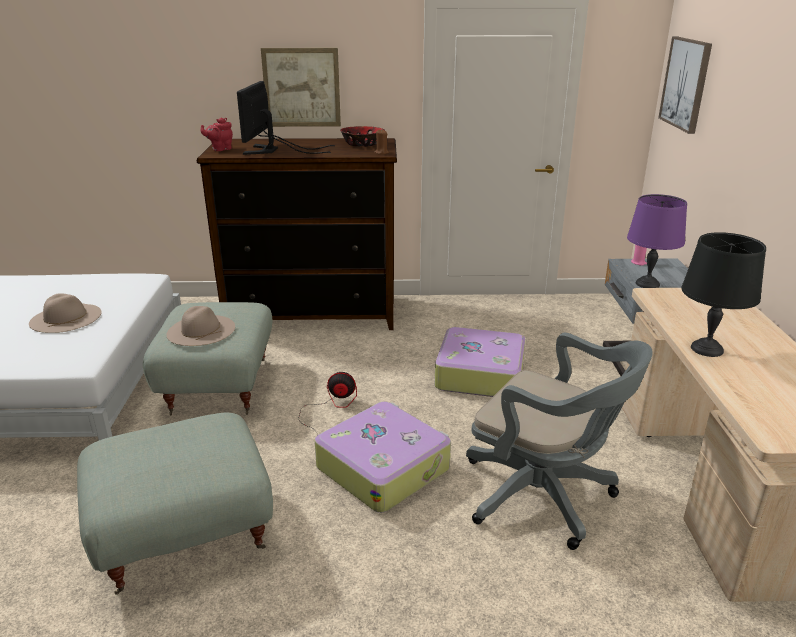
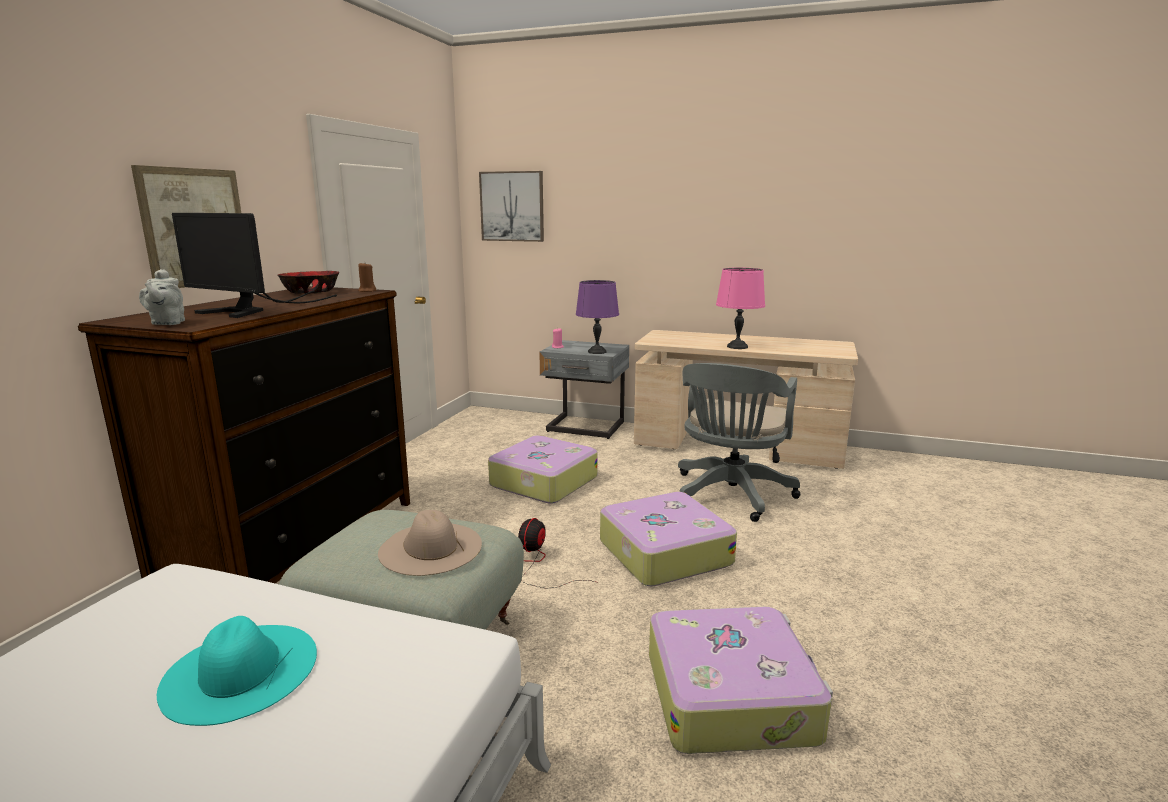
camera: 70 degrees left, 10 degrees down
(65, 318) = (240, 671): beige hat -> turquoise hat
(184, 533) = (731, 696): grey ottoman -> suitcase
(220, 149) = (167, 323): red teapot -> grey teapot
(544, 497) = (730, 496): grey office chair -> grey office chair turned 150 degrees clockwise
(706, 348) = (736, 346): black table lamp -> pink table lamp

